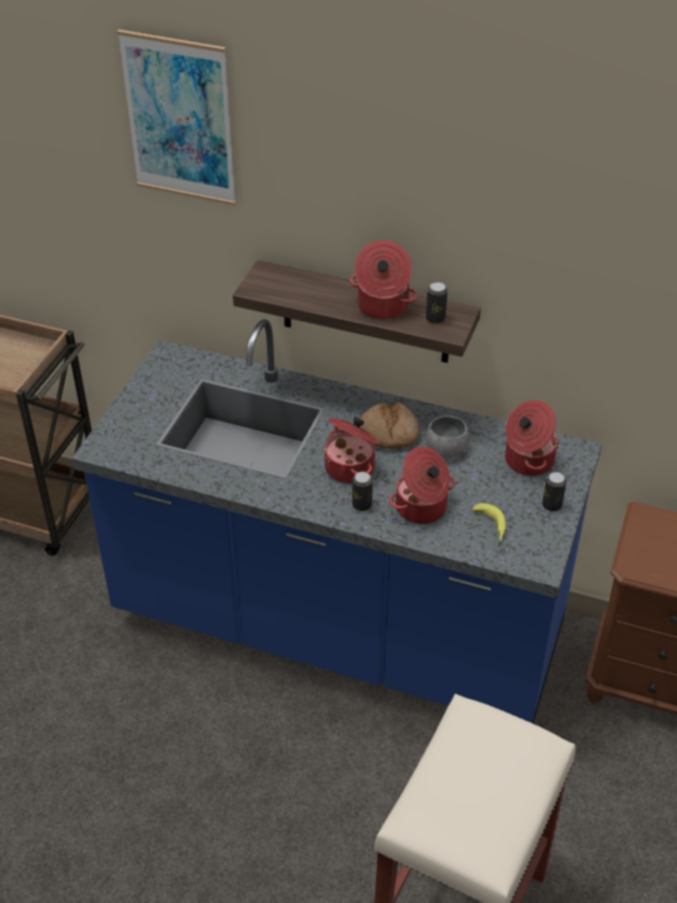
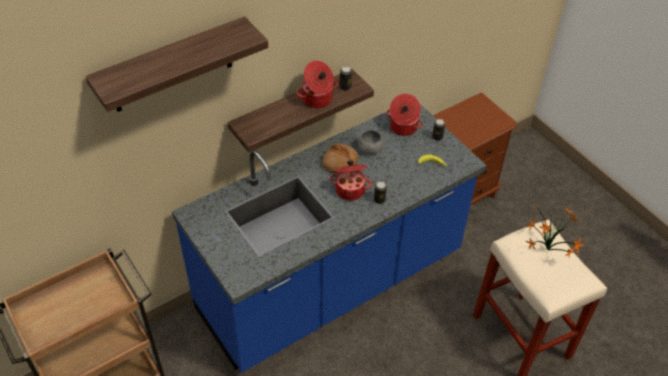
camera: 55 degrees left, 5 degrees up
(179, 119) = (172, 66): picture -> shelf
(422, 508) = (400, 180): cooking pot -> none
(498, 772) = (548, 251): none -> potted plant

